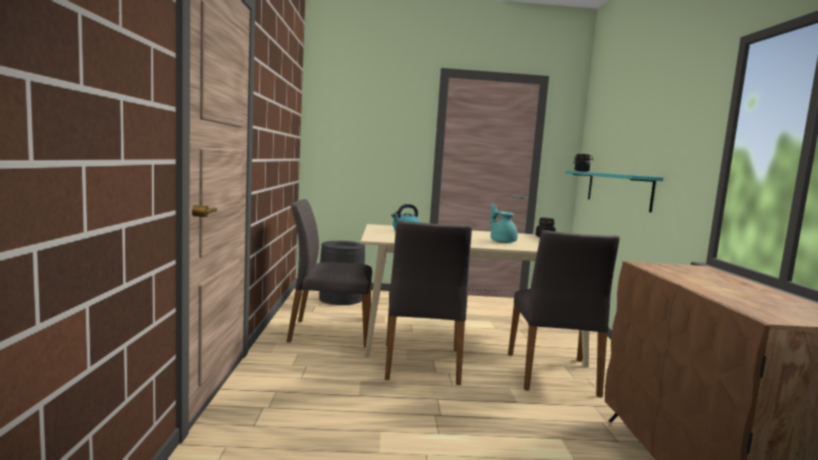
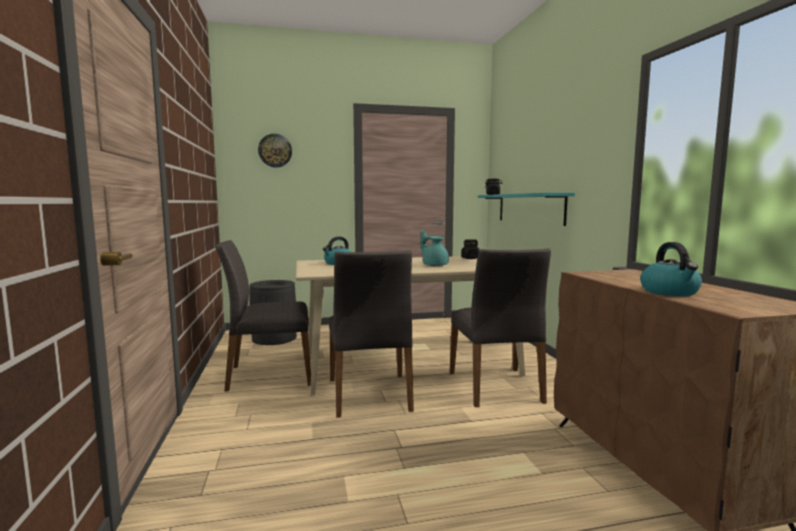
camera: 10 degrees left, 0 degrees up
(358, 112) = (275, 150): none -> wall clock
(720, 292) = (670, 292): none -> kettle

